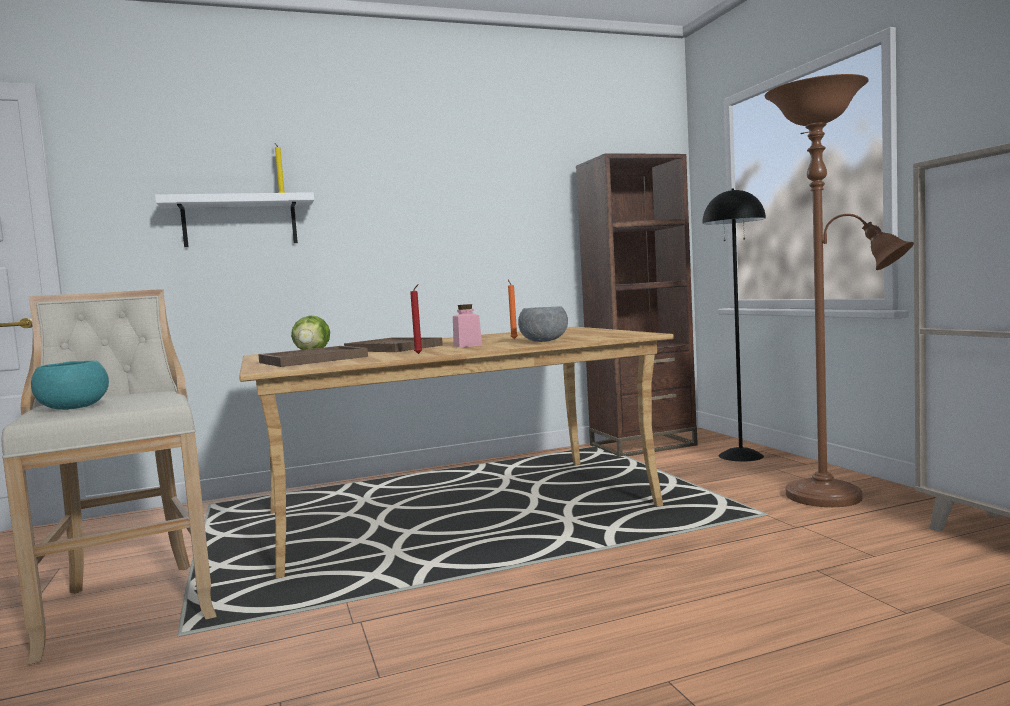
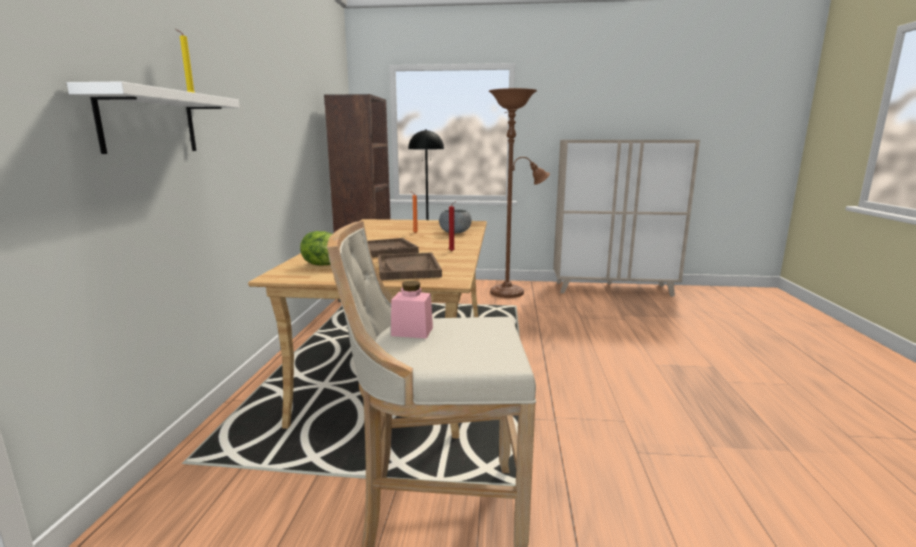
camera: 65 degrees left, 10 degrees up
(73, 408) = (457, 351): turquoise bowl -> none
(467, 345) = (425, 241): pink jar -> pink jar (412, 331)

